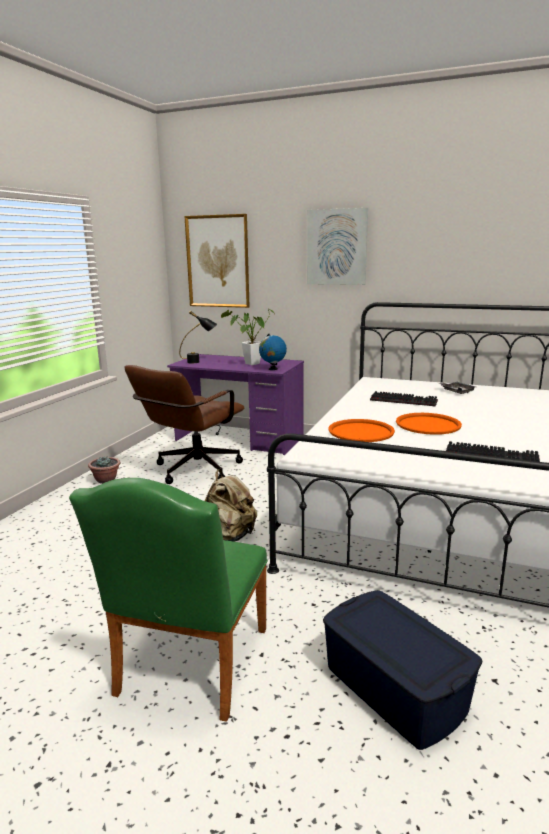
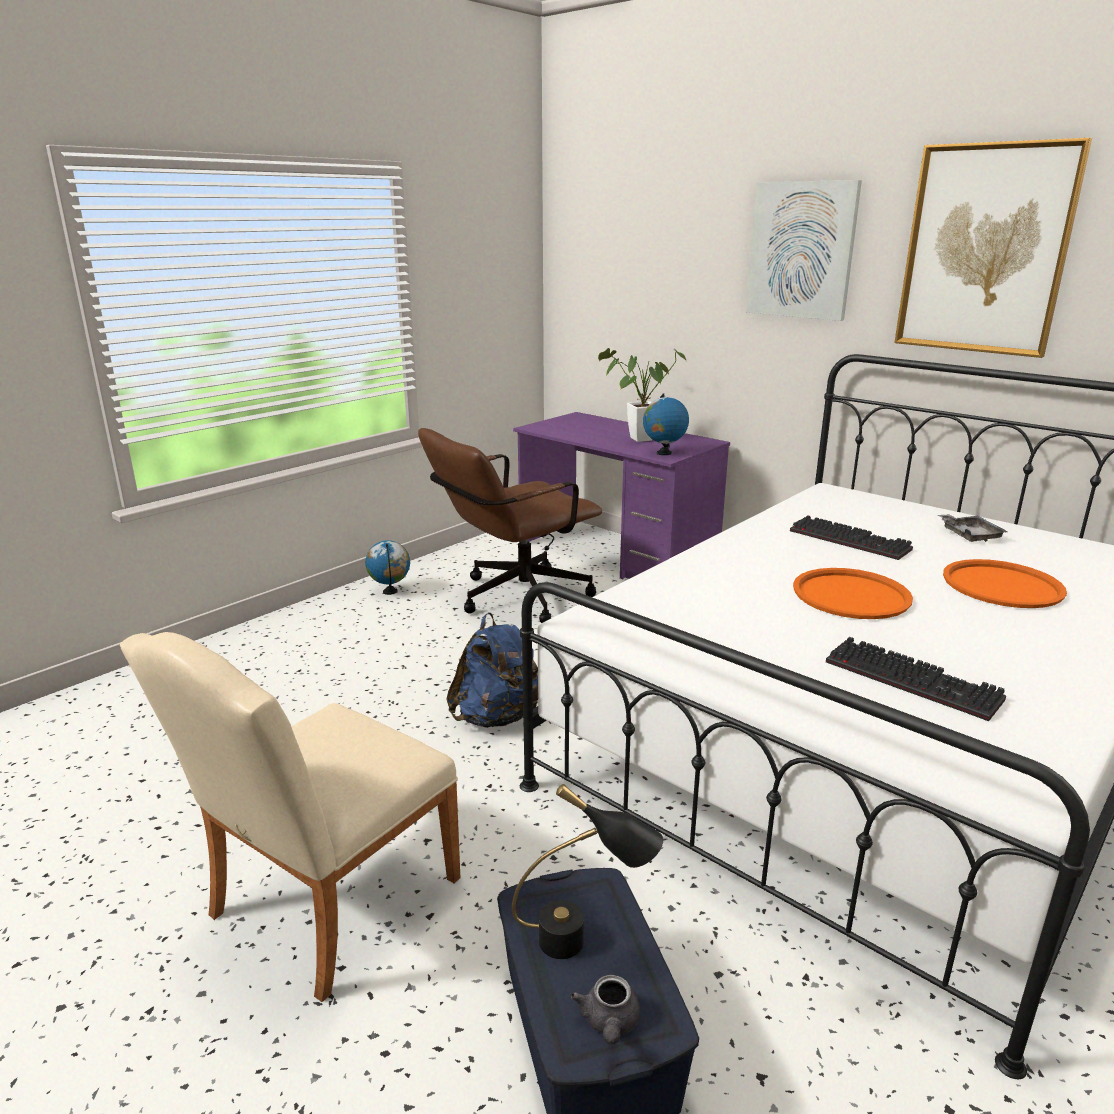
camera: 20 degrees right, 5 degrees up
(106, 480) = (390, 592): potted plant -> globe
(189, 668) = (323, 906): green chair -> beige chair
(199, 361) = (564, 426): black table lamp -> black table lamp (583, 943)
(218, 261) = (614, 265): picture -> picture (985, 250)
(228, 538) = (498, 717): beige backpack -> blue backpack
(361, 432) = (720, 590): orange tray -> orange tray (1002, 585)
(433, 664) = (609, 1023): none -> grey teapot

